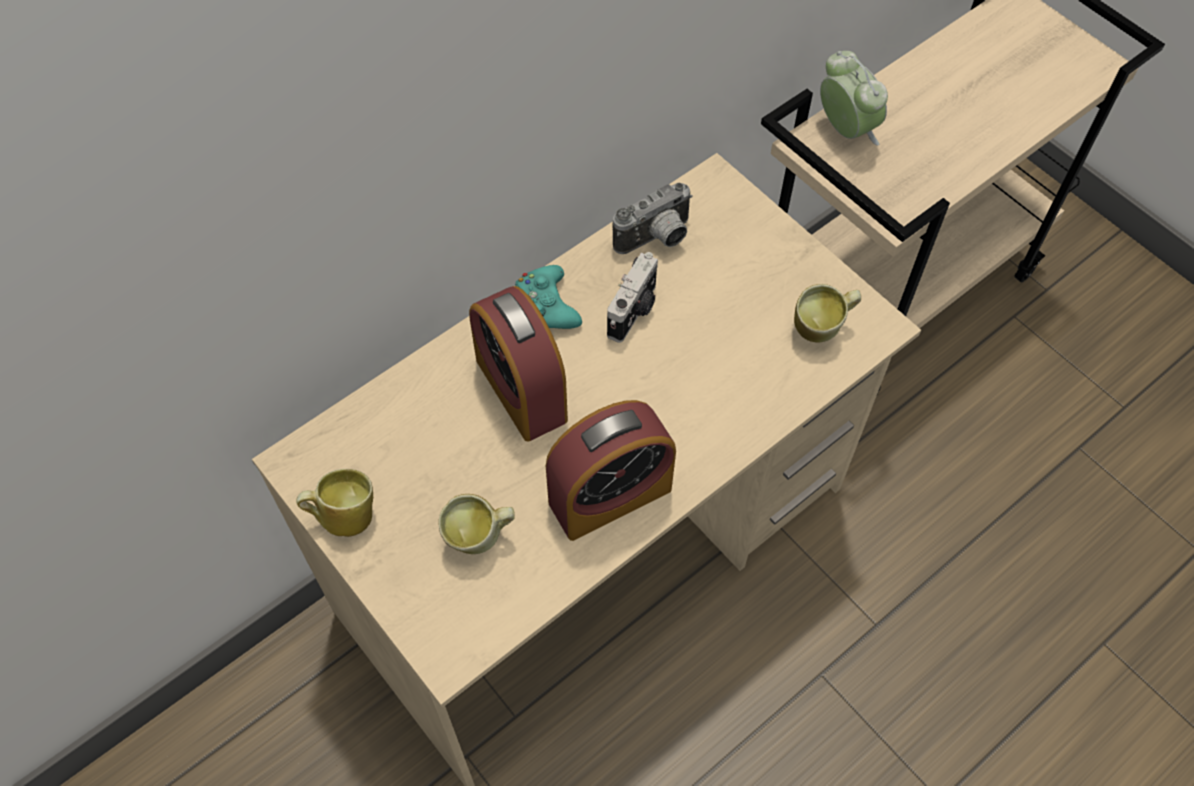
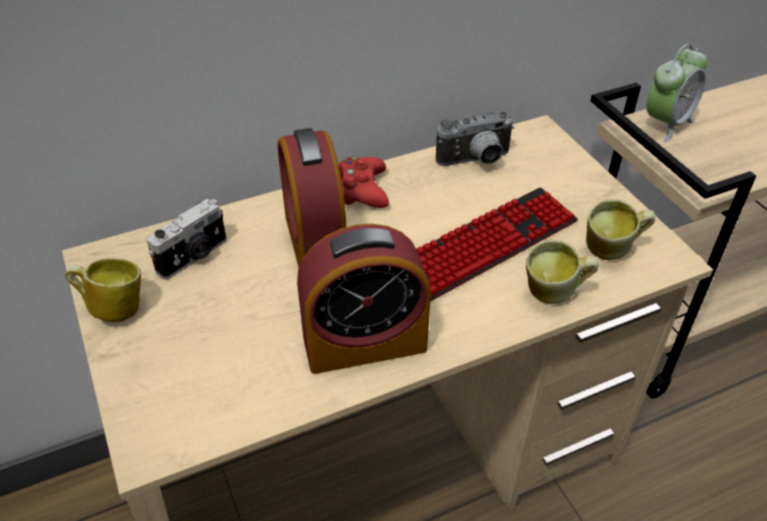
camera: 15 degrees right, 15 degrees down
(480, 538) = (227, 353): mug -> mug (555, 294)
(546, 306) = (362, 190): turquoise game controller -> red game controller
(634, 311) = (438, 207): camera -> camera (194, 257)
(697, 349) = (487, 244): none -> keyboard
(845, 130) = (666, 123): alarm clock -> alarm clock turned 60 degrees clockwise

